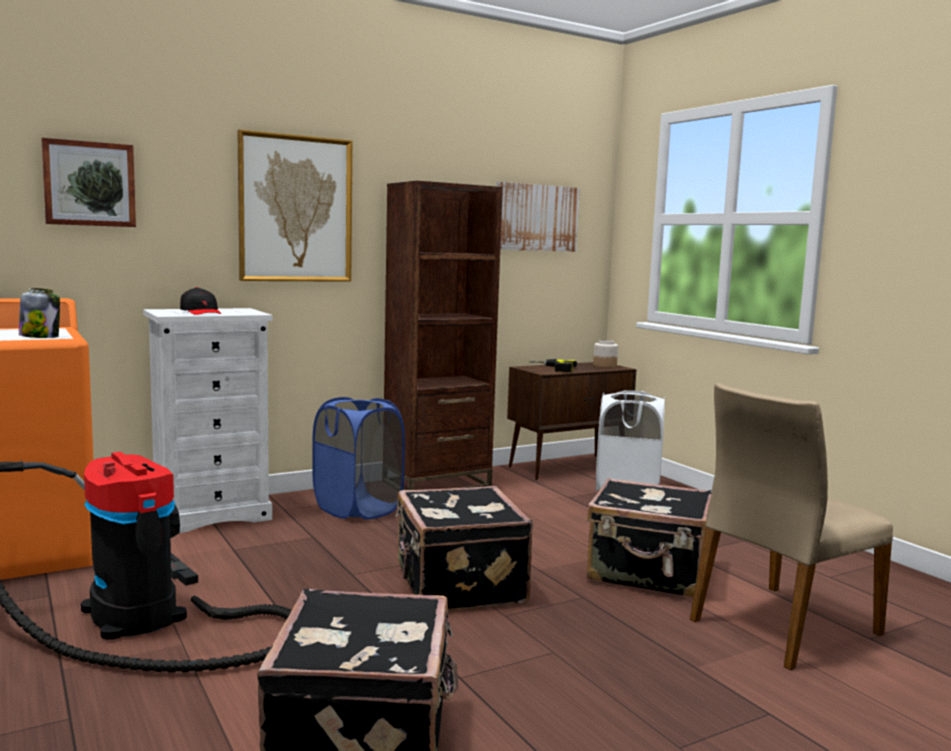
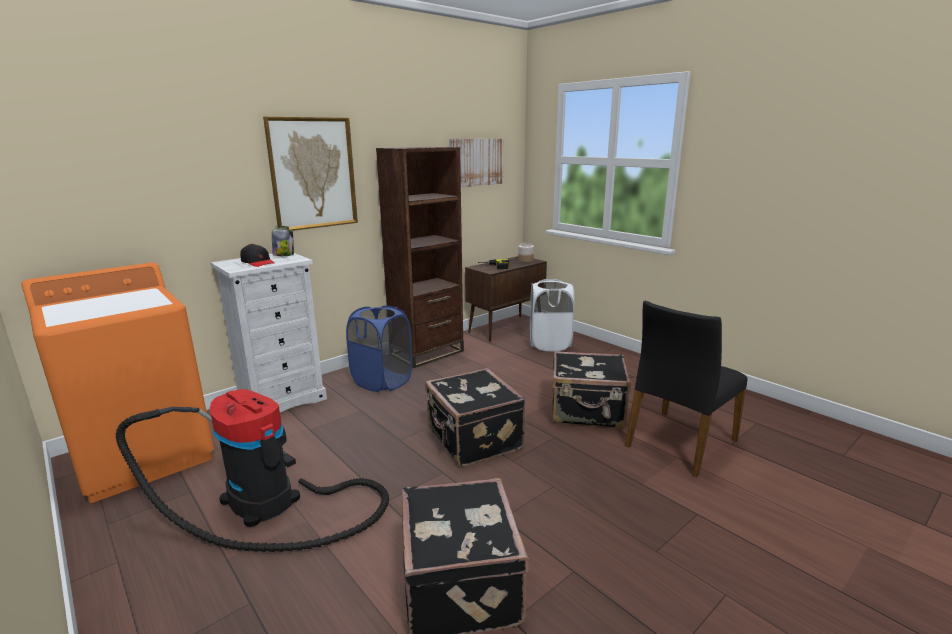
camera: 10 degrees left, 10 degrees up
(40, 337) = (145, 305): jar -> jar (283, 255)
(89, 184) = (153, 170): picture -> none
(781, 626) = (679, 442): beige chair -> black chair

